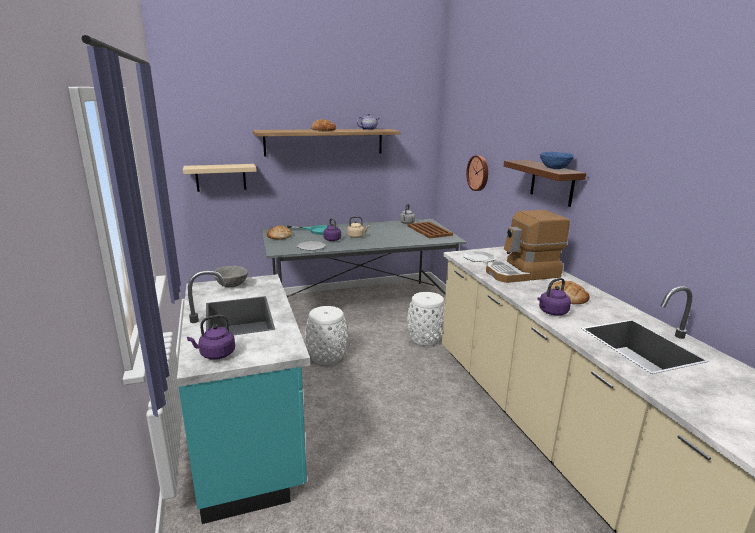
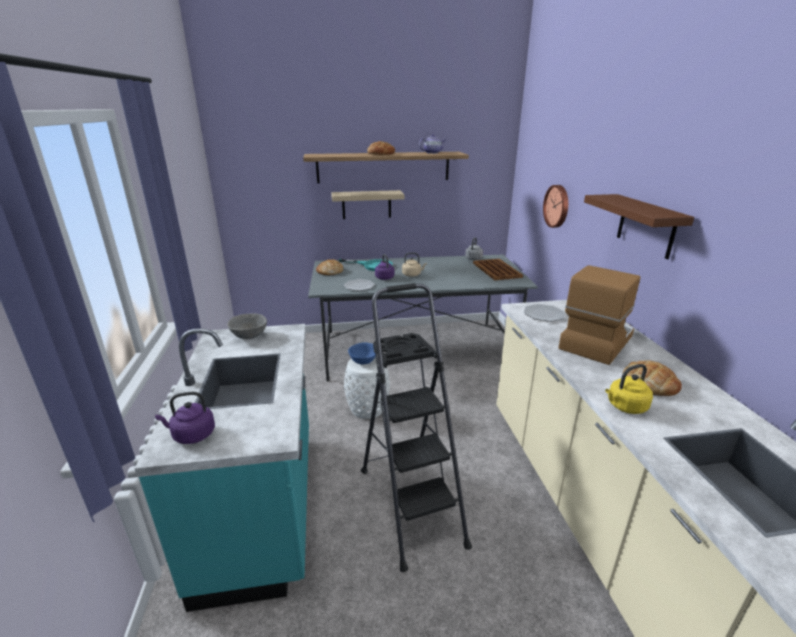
camera: 10 degrees right, 5 degrees up
(221, 177) = (271, 206): beige shelf -> beige shelf (366, 204)
(381, 424) = (410, 503): none -> step ladder
(425, 339) = (480, 395): white stool -> none
(522, 273) = (595, 341): coffee machine -> coffee machine turned 135 degrees clockwise
(552, 312) = (625, 407): purple kettle -> yellow kettle
(554, 168) = (650, 208): blue bowl -> blue bowl (363, 361)

